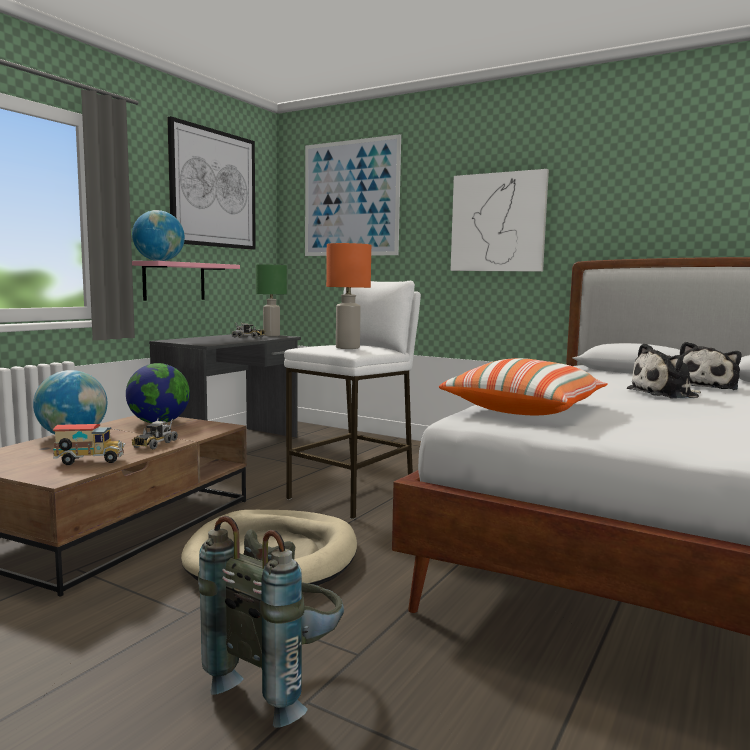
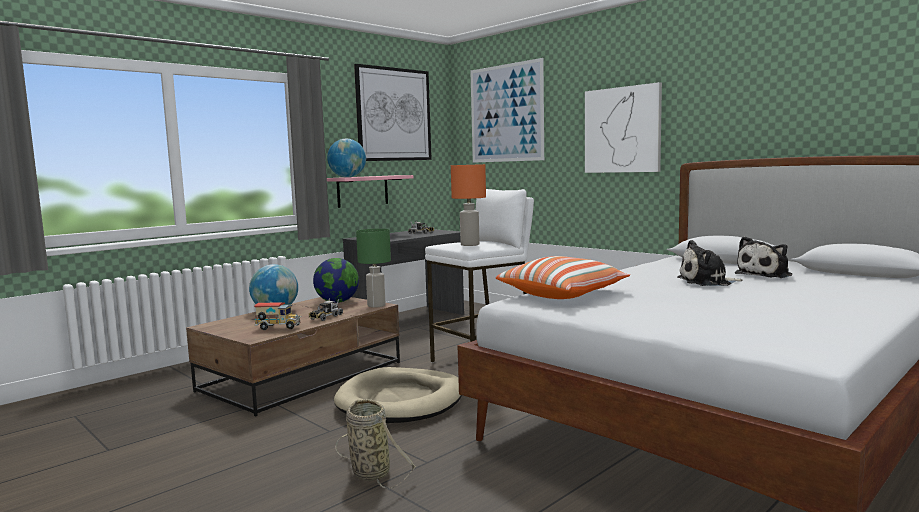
camera: 15 degrees right, 0 degrees up
(272, 335) = (441, 231): green table lamp -> green table lamp (376, 306)
(280, 681) = (369, 472): grey backpack -> basket

